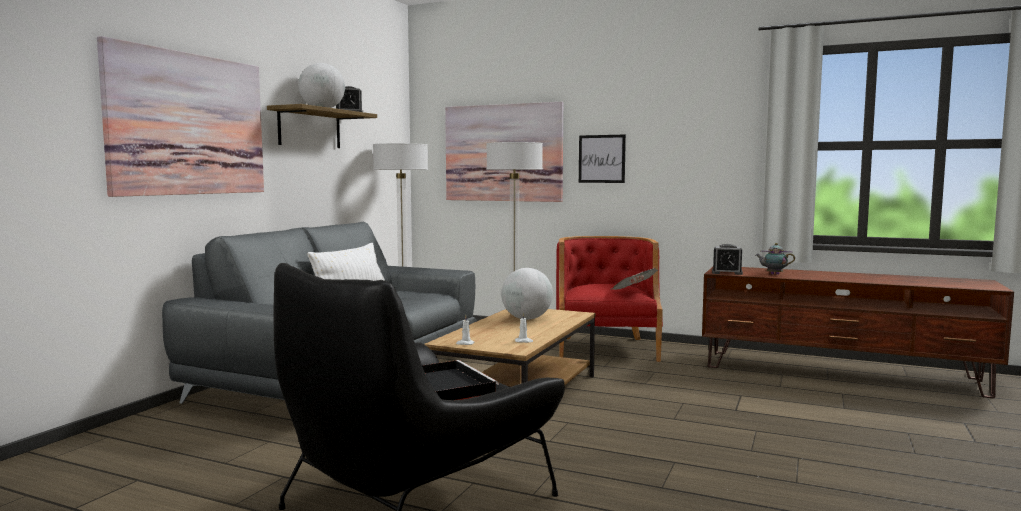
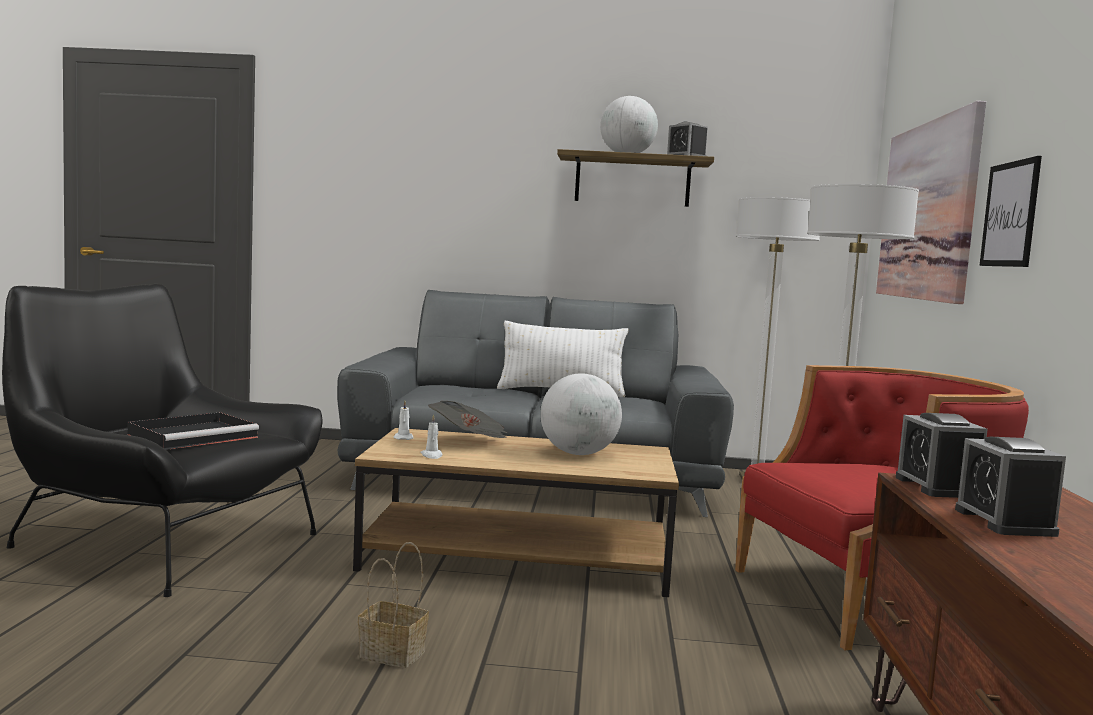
camera: 70 degrees right, 0 degrees up
(188, 124) = (451, 178): picture -> none
(633, 292) = (858, 489): newspaper -> newspaper (470, 442)
(662, 435) = (394, 654): none -> basket
(773, 274) = (1004, 522): teapot -> alarm clock

